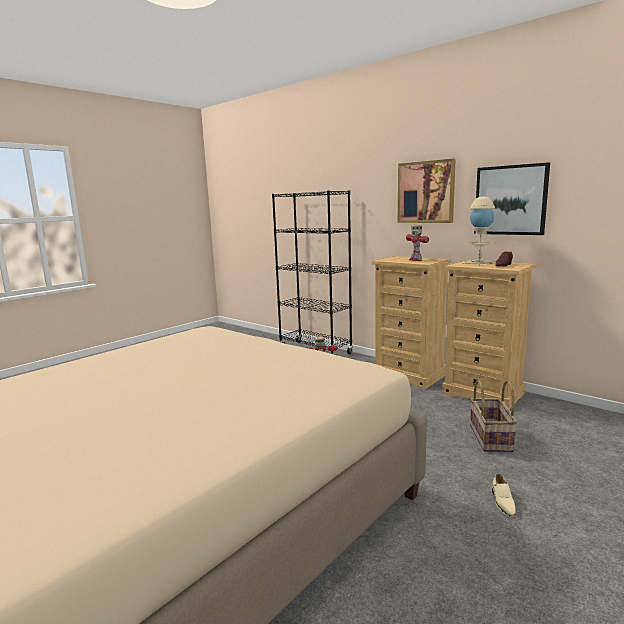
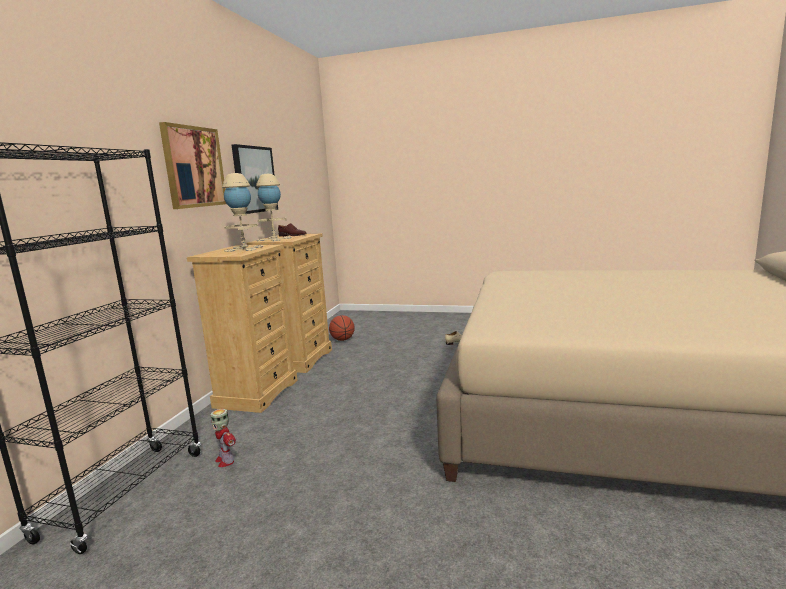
camera: 115 degrees left, 0 degrees up
(415, 260) = (244, 249): toy robot -> beige table lamp
(491, 438) = (383, 350): basket -> none
(548, 421) = (342, 340): none -> basketball

